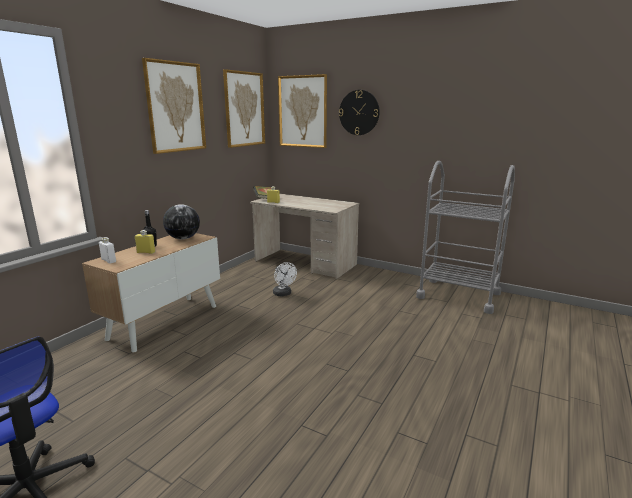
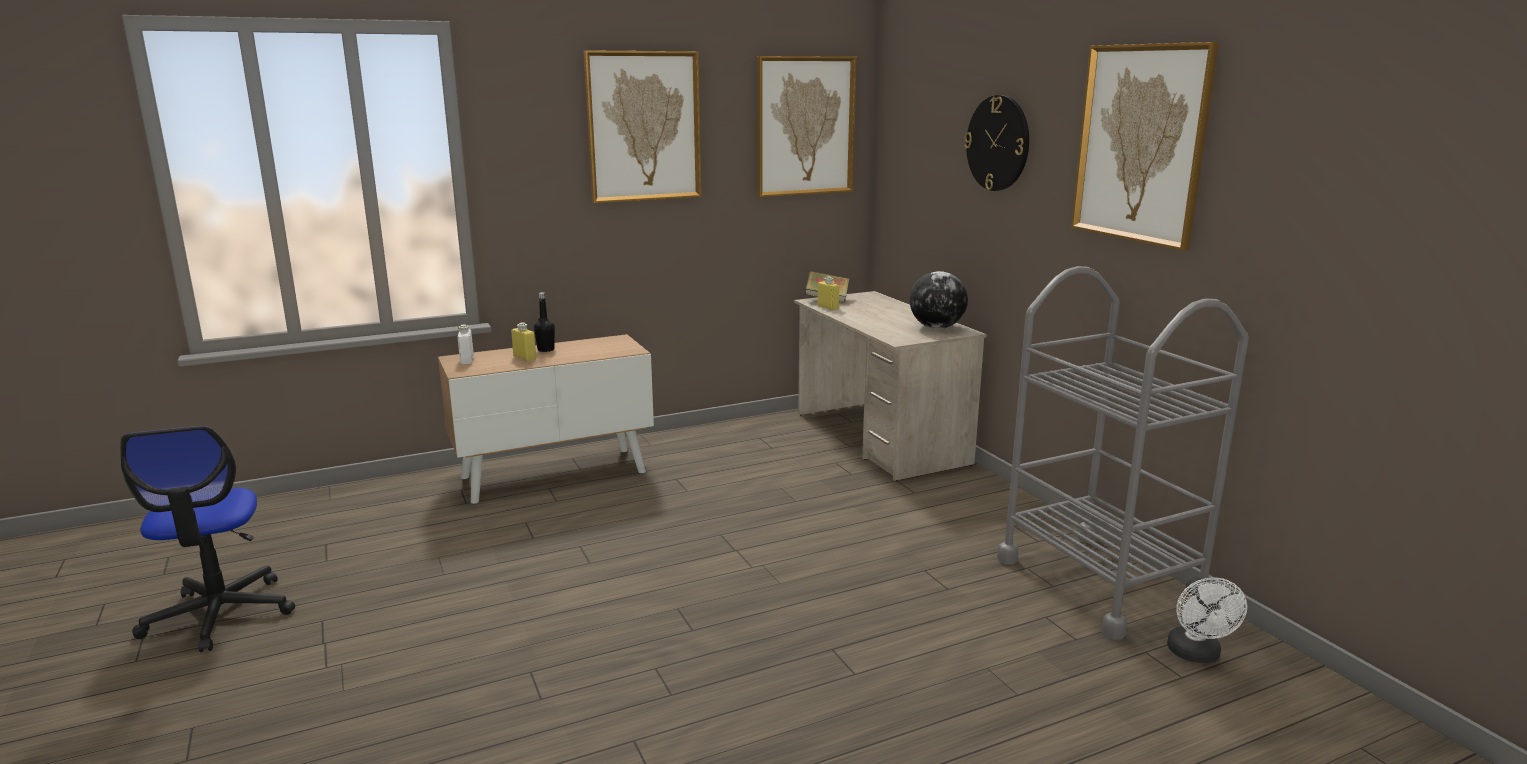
camera: 35 degrees right, 0 degrees up
(183, 238) = (603, 346): globe -> globe (936, 327)
(283, 294) = (767, 482): white fan -> white fan (1196, 655)
(303, 111) = (918, 133): picture -> picture (1141, 143)

